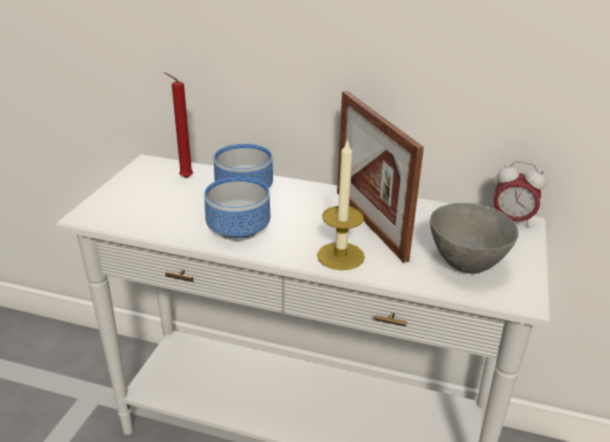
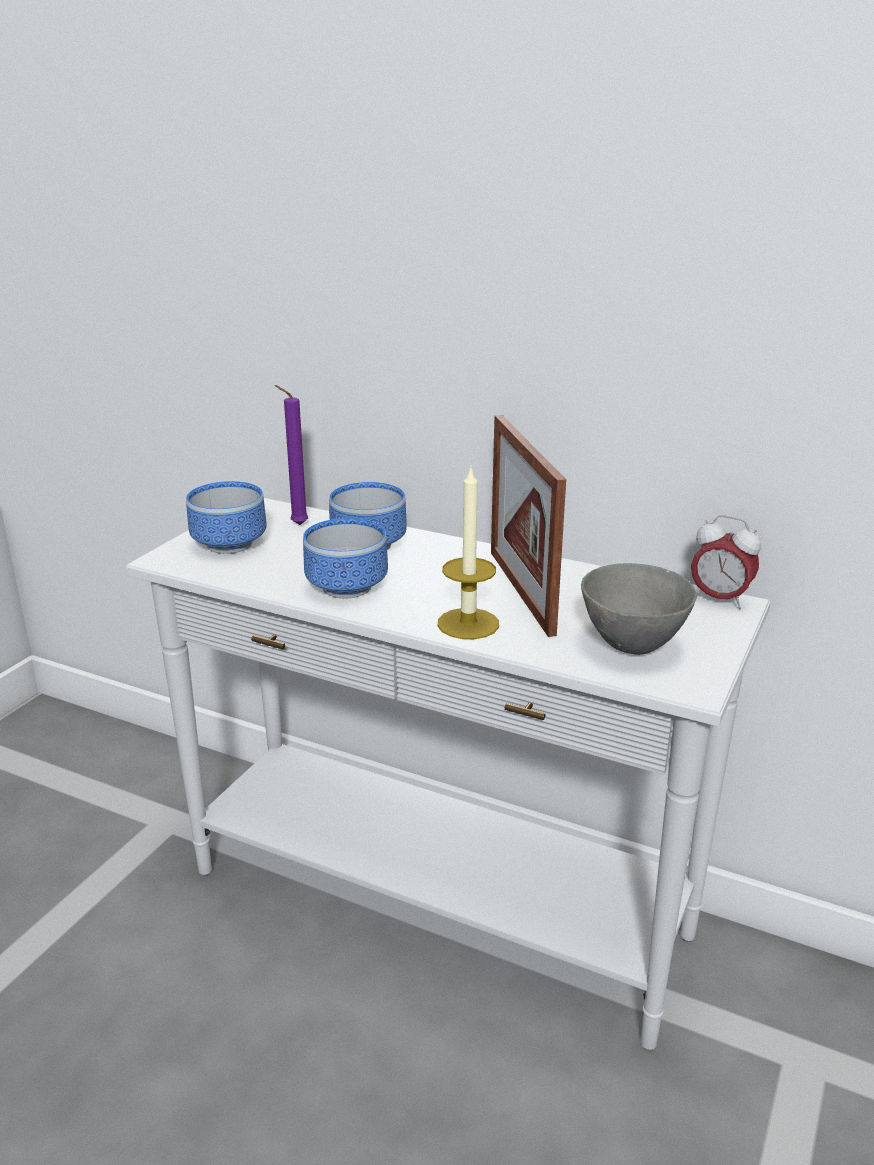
camera: 10 degrees right, 5 degrees down
(134, 197) = (228, 543): none -> bowl
(184, 178) = (296, 525): red candle -> purple candle

